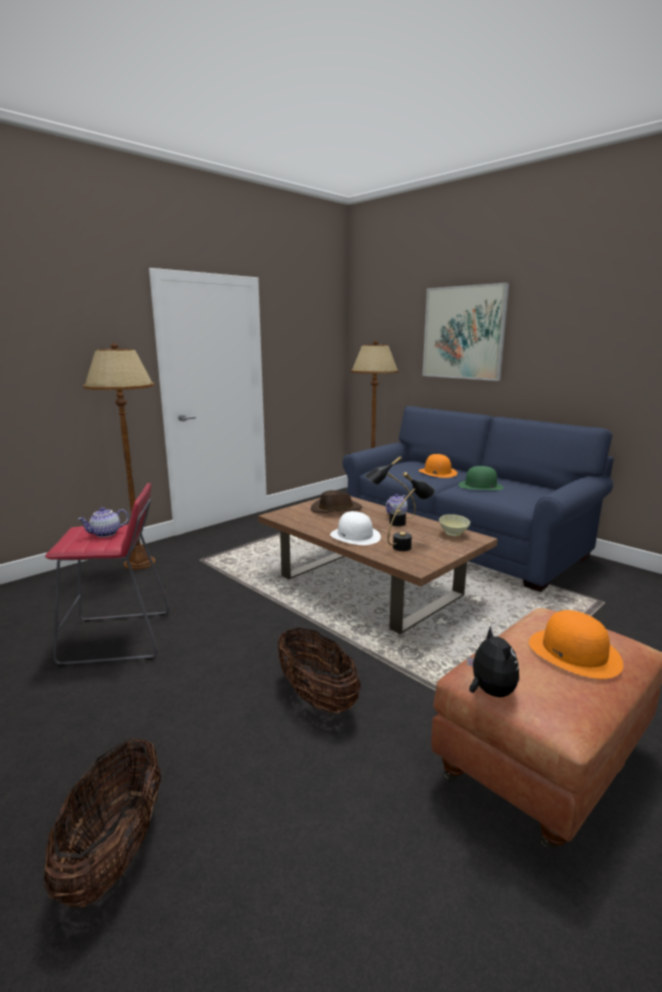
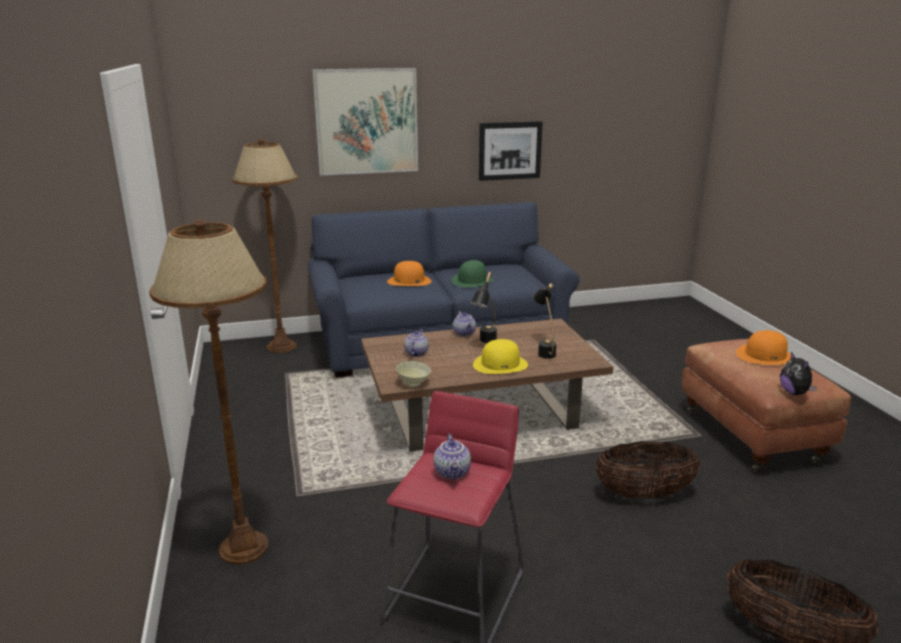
camera: 60 degrees left, 5 degrees up
(336, 509) = (416, 353): brown hat -> teapot
(355, 536) = (500, 364): white hat -> yellow hat
(453, 534) = (537, 328): beige bowl -> beige bowl (413, 383)
(490, 692) = (794, 393): plush toy -> plush toy turned 120 degrees counterclockwise
(599, 370) = (510, 150): none -> picture

